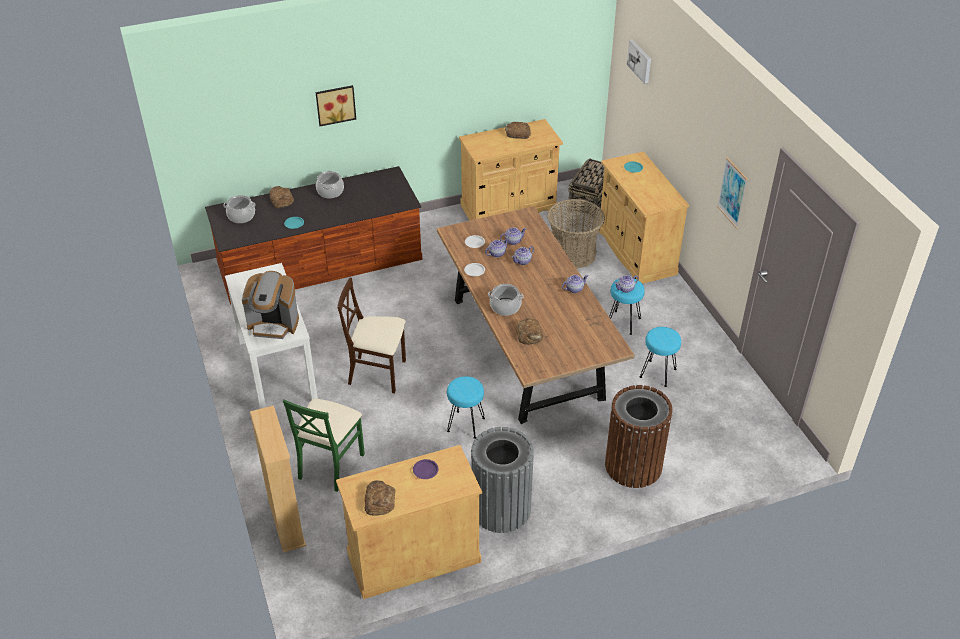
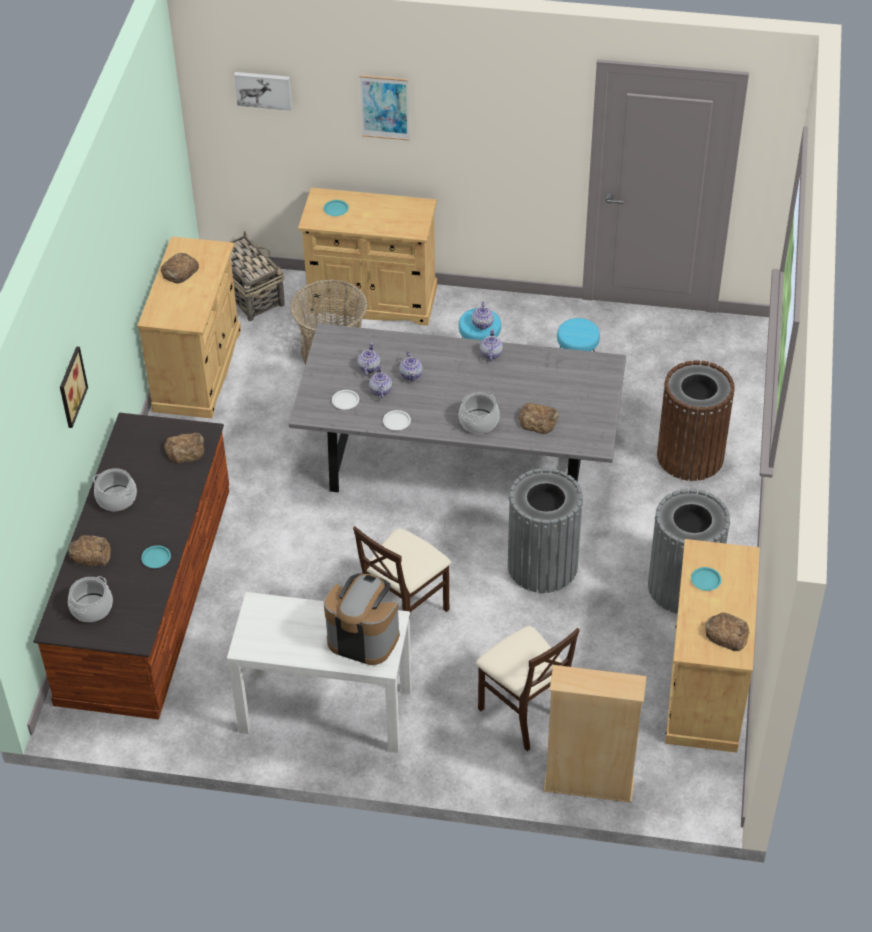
camera: 60 degrees left, 5 degrees up
(273, 324) = (363, 638): coffee machine -> coffee machine turned 105 degrees counterclockwise
(330, 464) = (524, 712): green chair -> beige chair
(387, 201) = (185, 450): none -> bread
(425, 470) = (705, 581): purple plate -> turquoise plate
(465, 424) = (542, 565): turquoise stool -> grey trash can
(526, 348) = (459, 463): brown dining table -> grey dining table
(732, 192) = (519, 146): picture -> picture (385, 107)

